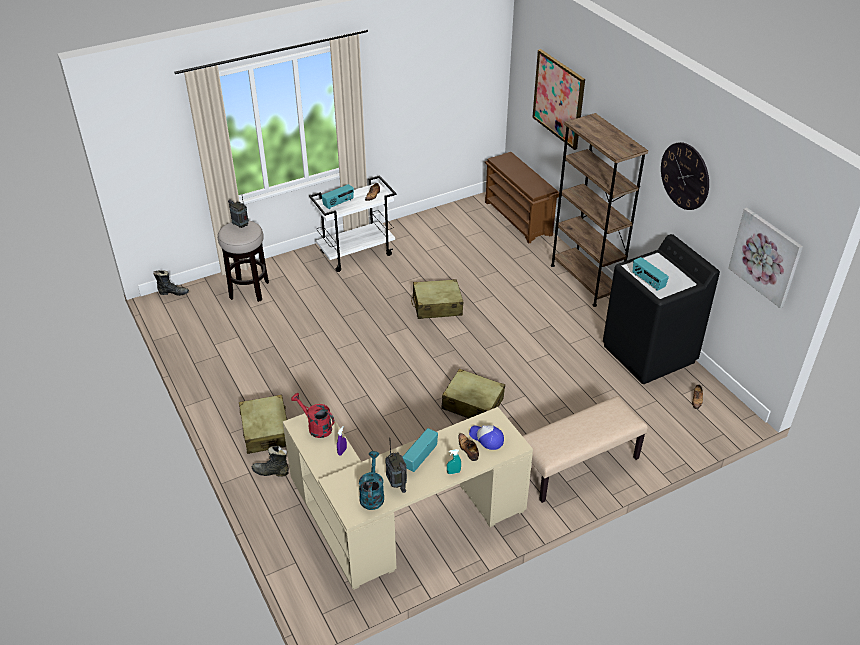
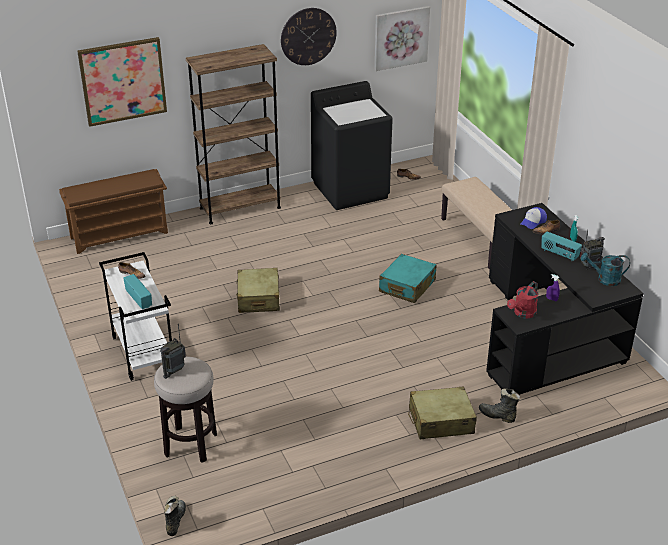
camera: 85 degrees left, 5 degrees down
(271, 472) = (497, 416): black boot -> black boot turned 105 degrees clockwise
(400, 520) = (549, 335): beige desk -> black desk
(472, 404) = (407, 286): beige suitcase -> turquoise suitcase
(648, 281) = (363, 117): radio -> none

